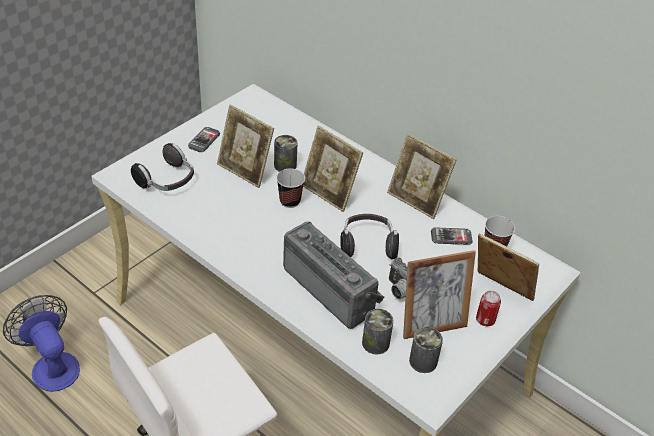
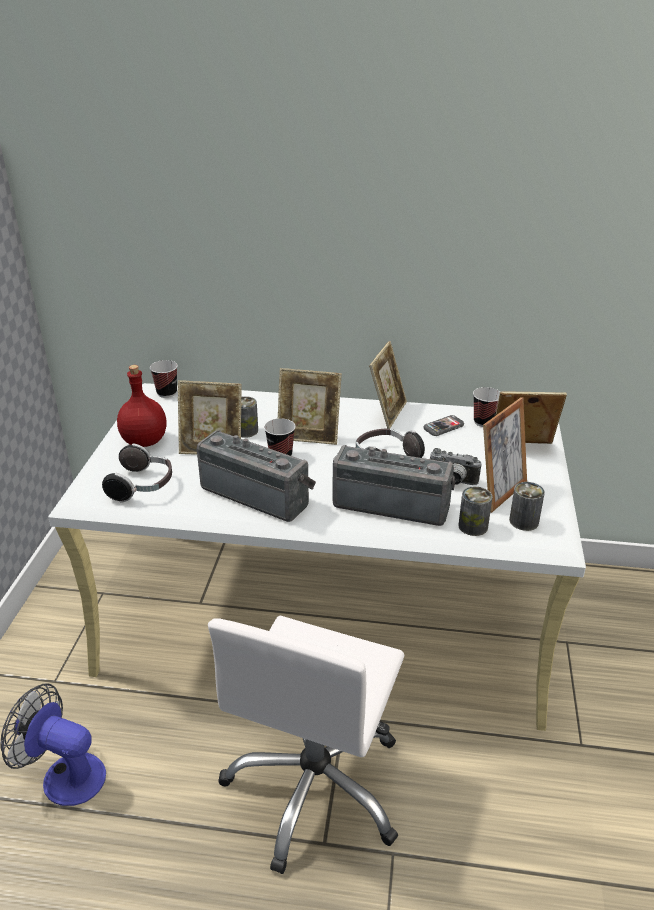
camera: 30 degrees left, 10 degrees down
(204, 140) = (145, 441): phone -> red bottle
(240, 228) = (258, 494): none -> radio
(259, 102) = (167, 393): none -> cup
(416, 200) = (387, 413): picture frame -> picture frame turned 75 degrees counterclockwise
(485, 320) = (534, 471): can -> none

